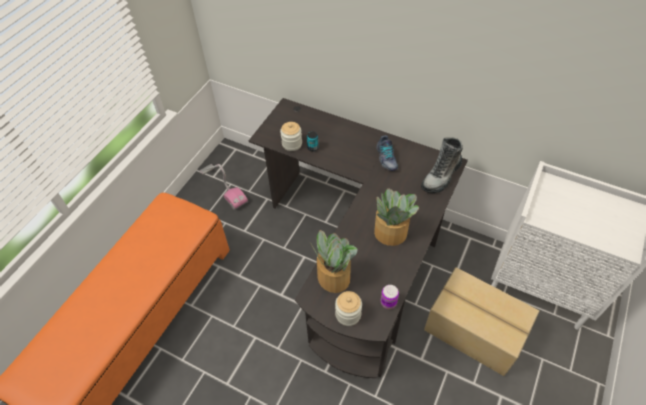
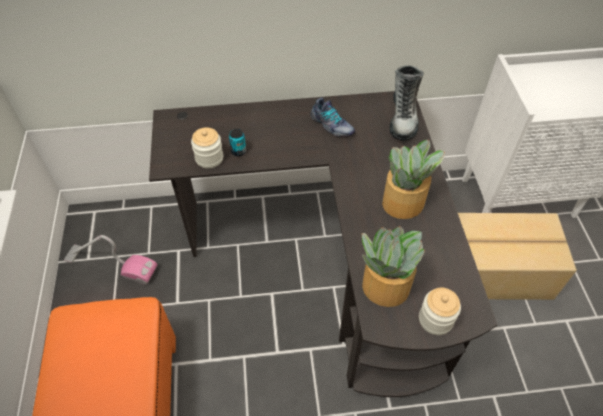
camera: 35 degrees left, 0 degrees up
(388, 302) = (464, 279): can -> none

